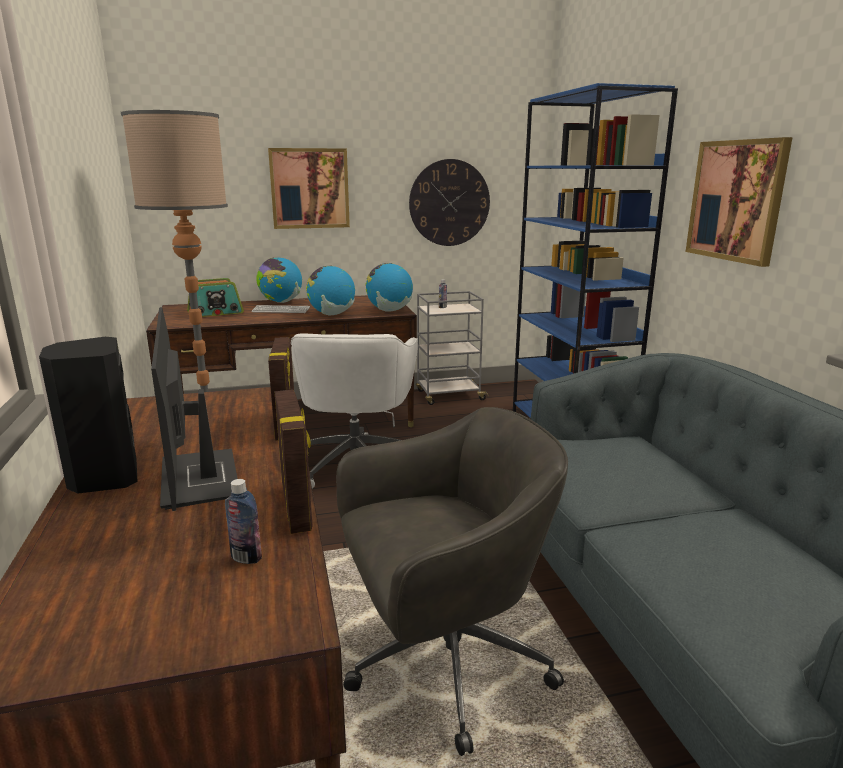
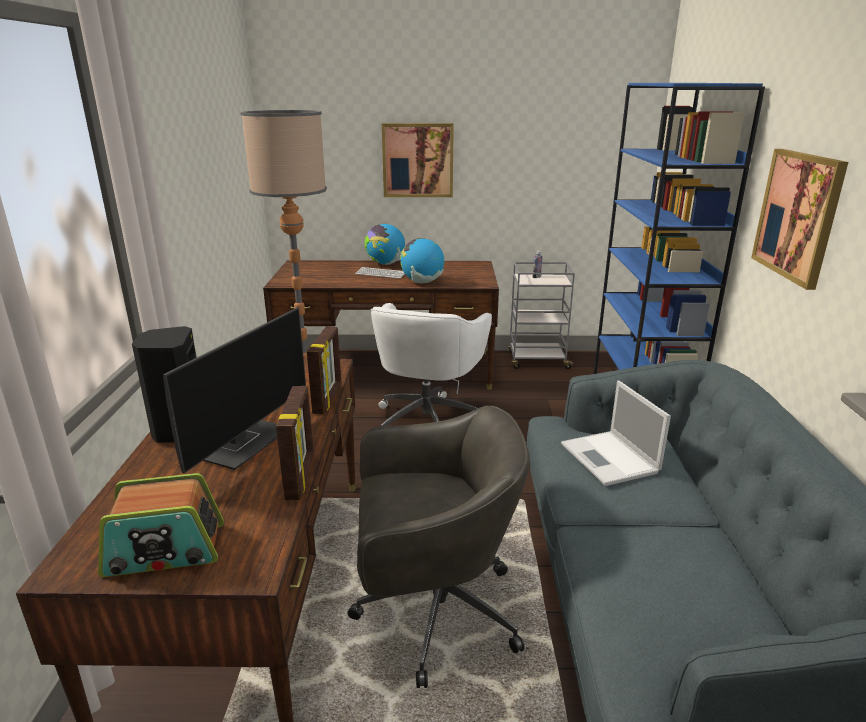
camera: 15 degrees right, 5 degrees up
(200, 480) = (243, 443): monitor -> monitor turned 150 degrees counterclockwise
(215, 312) = (325, 272): radio -> radio (165, 550)
(246, 557) = (246, 514): bottle -> none
(389, 311) = (476, 282): globe -> none
(449, 203) = (552, 176): wall clock -> none
(603, 458) = (610, 459): none -> laptop

